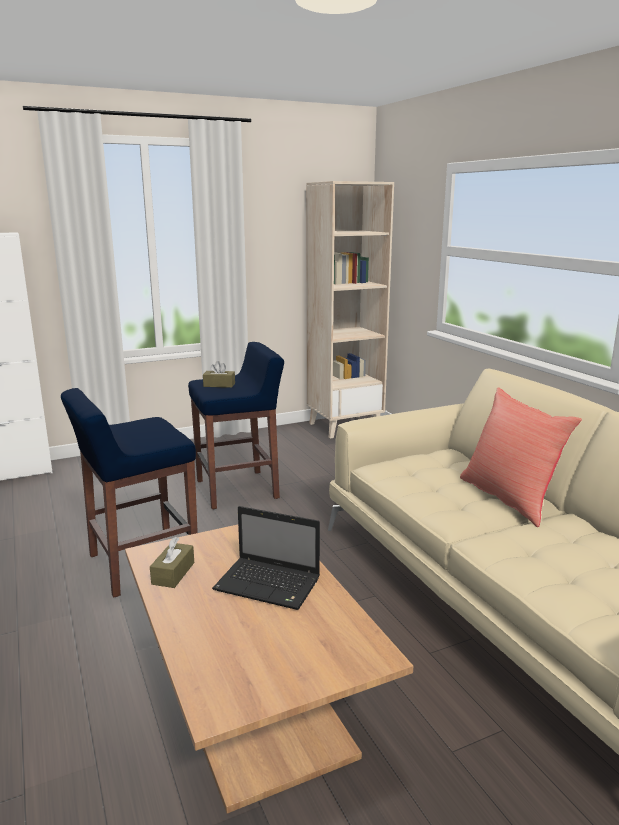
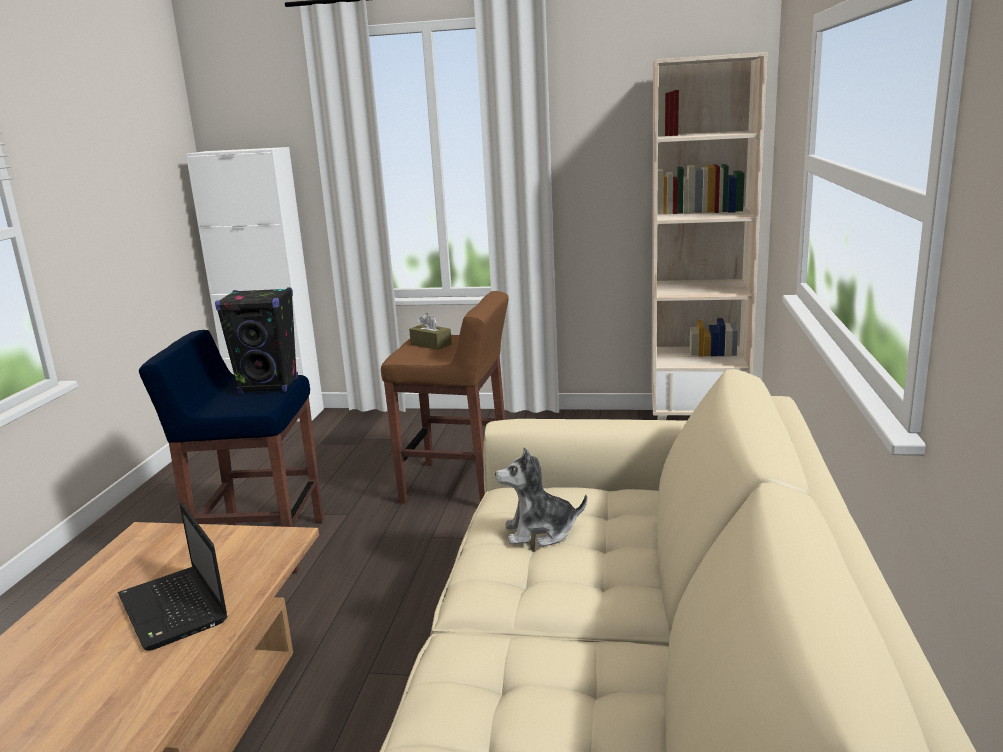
camera: 35 degrees right, 0 degrees up
(150, 427) = (269, 386): none -> black speaker
(173, 573) = (124, 563): brown tissue box -> none
(239, 489) = (458, 485): blue stool -> brown stool
(429, 481) = (539, 532): none -> plush toy
(509, 498) = (610, 591): red pillow -> none

